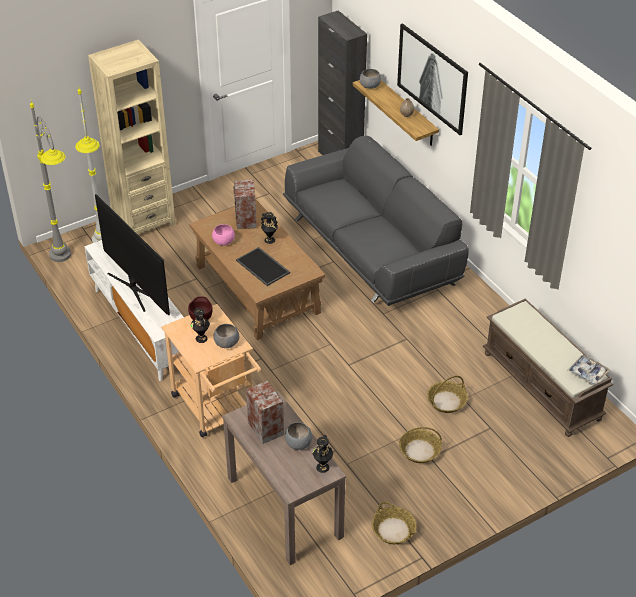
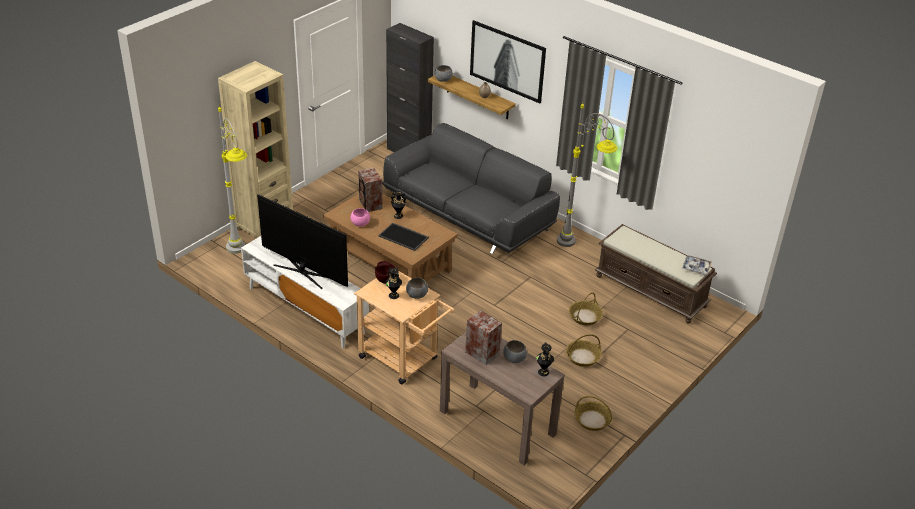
camera: 20 degrees left, 5 degrees down
(67, 265) = (214, 273): grey floor lamp -> grey floor lamp (579, 248)

